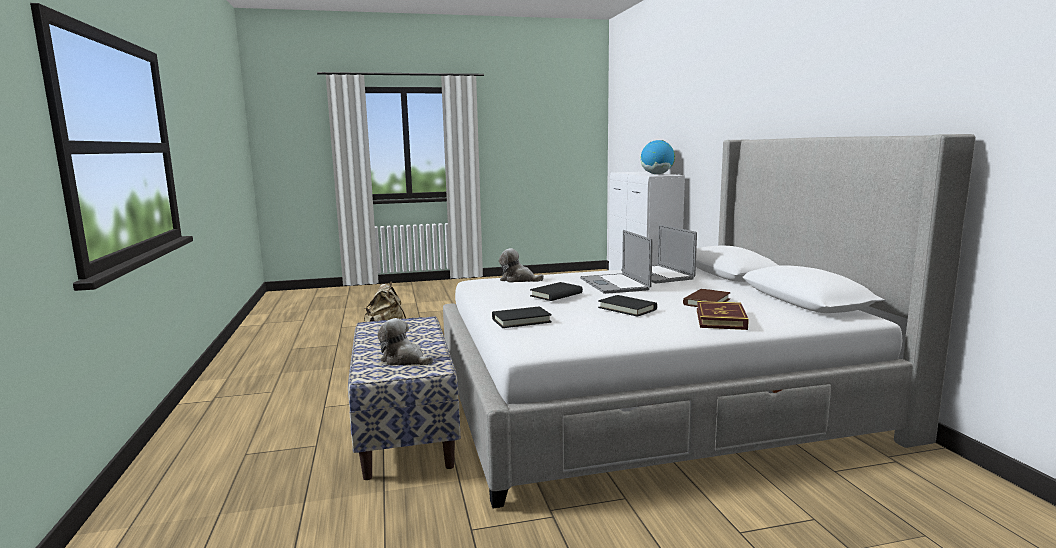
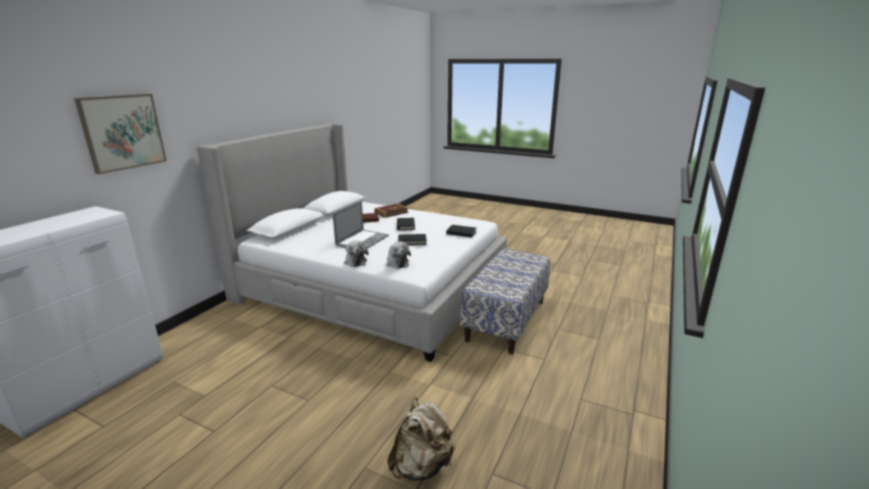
camera: 140 degrees left, 10 degrees up
(404, 360) = (517, 261): plush toy -> plush toy (355, 261)
(657, 174) = (65, 219): globe -> none
(657, 275) = (317, 241): laptop -> none
(709, 117) = (123, 132): none -> picture

